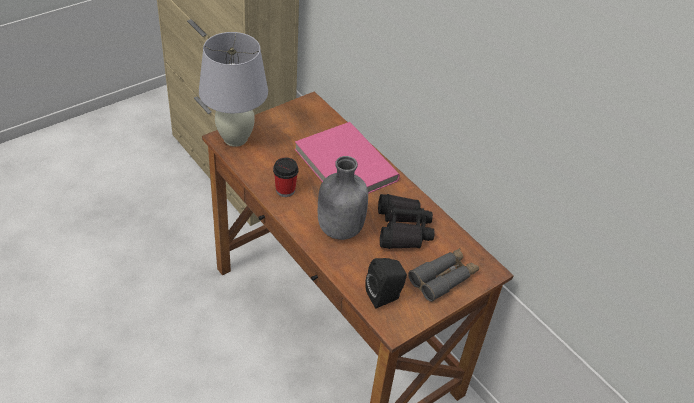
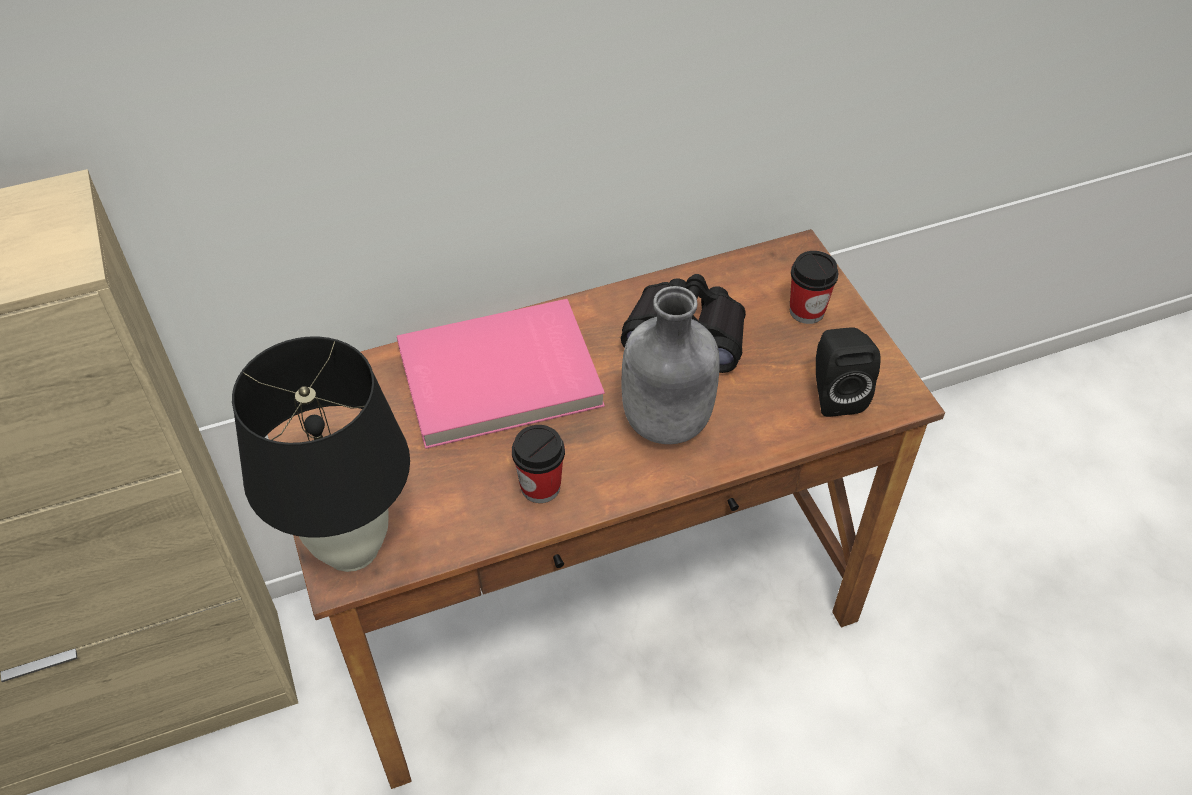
camera: 70 degrees left, 5 degrees up
(236, 138) = (351, 547): white table lamp -> black table lamp
(443, 278) = (806, 311): grey binoculars -> cup

